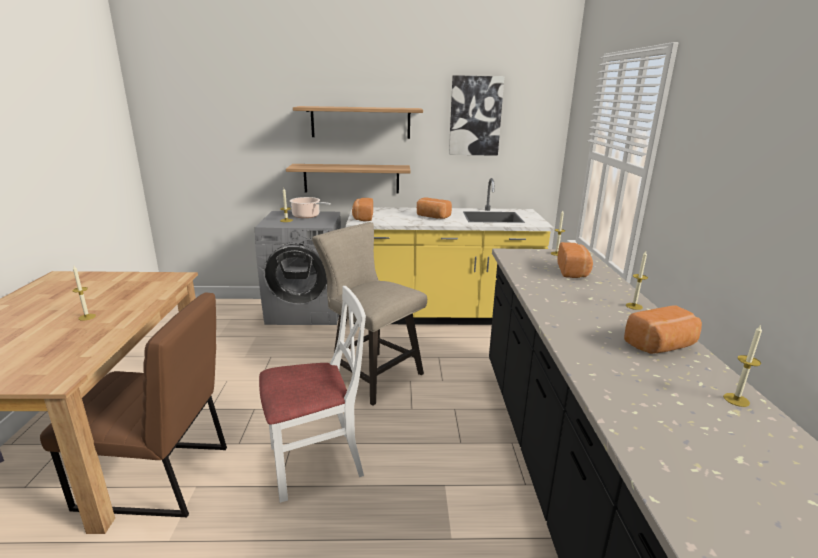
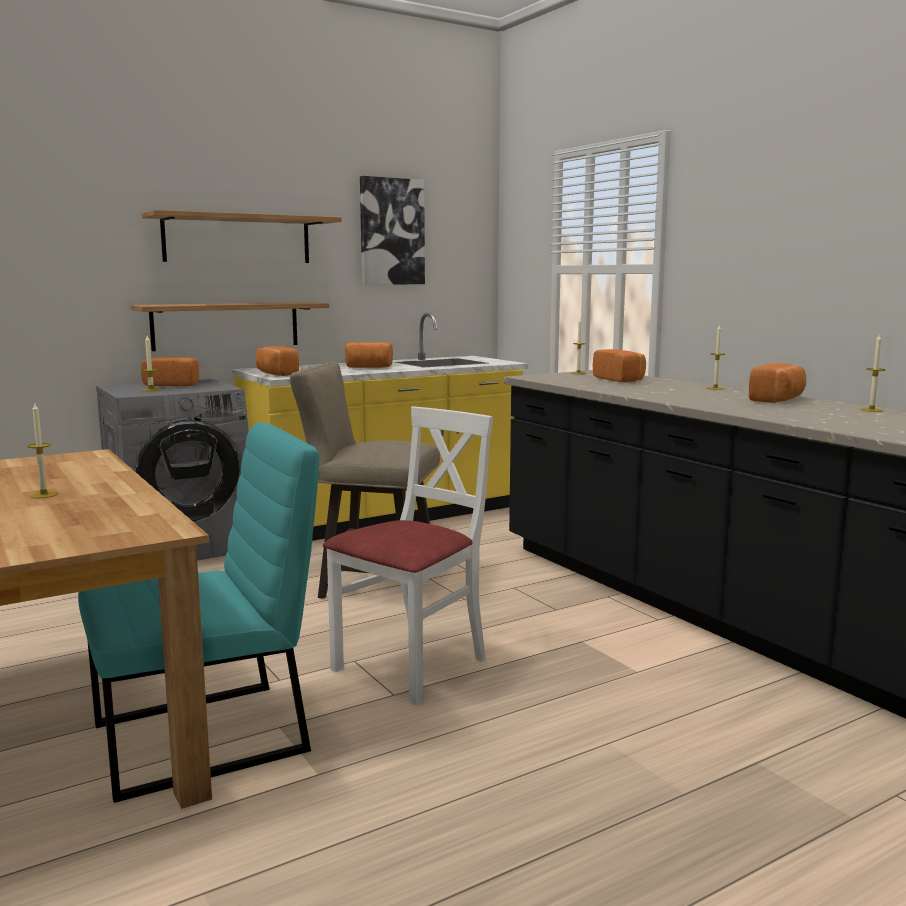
camera: 30 degrees left, 10 degrees down
(158, 477) = (208, 737): brown chair -> turquoise chair
(307, 216) = (173, 384): cooking pot -> bread

